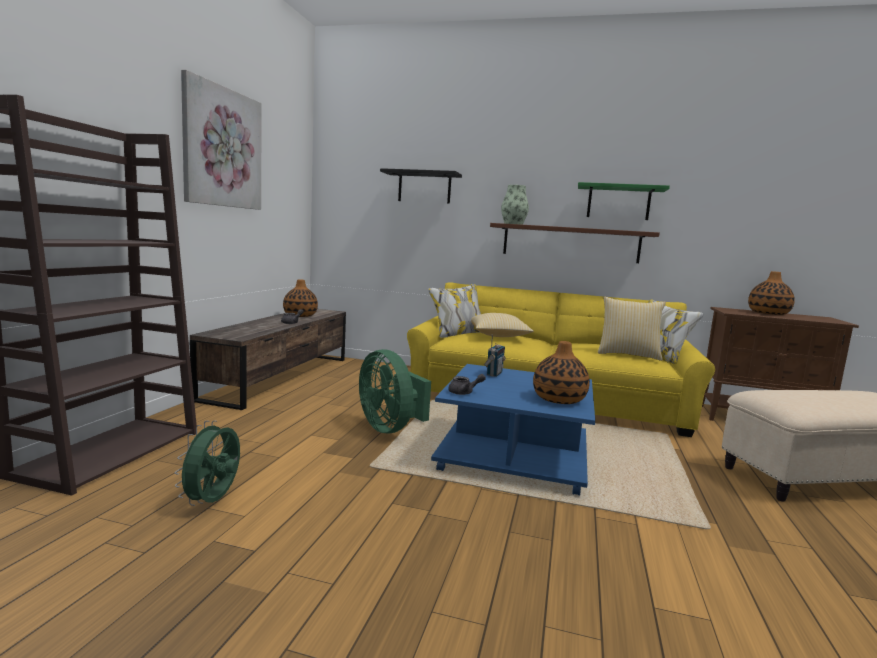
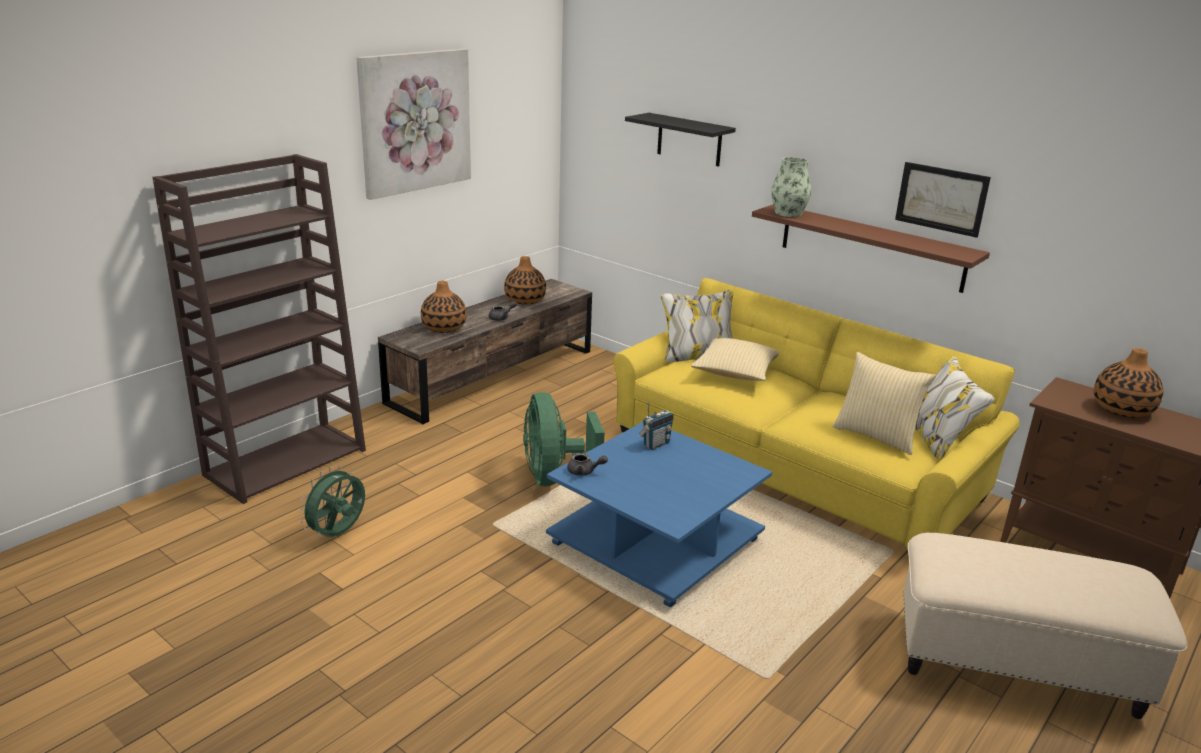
camera: 25 degrees right, 15 degrees up
(559, 399) = (679, 500): vase -> vase (444, 328)
(618, 202) = (941, 199): green shelf -> picture

